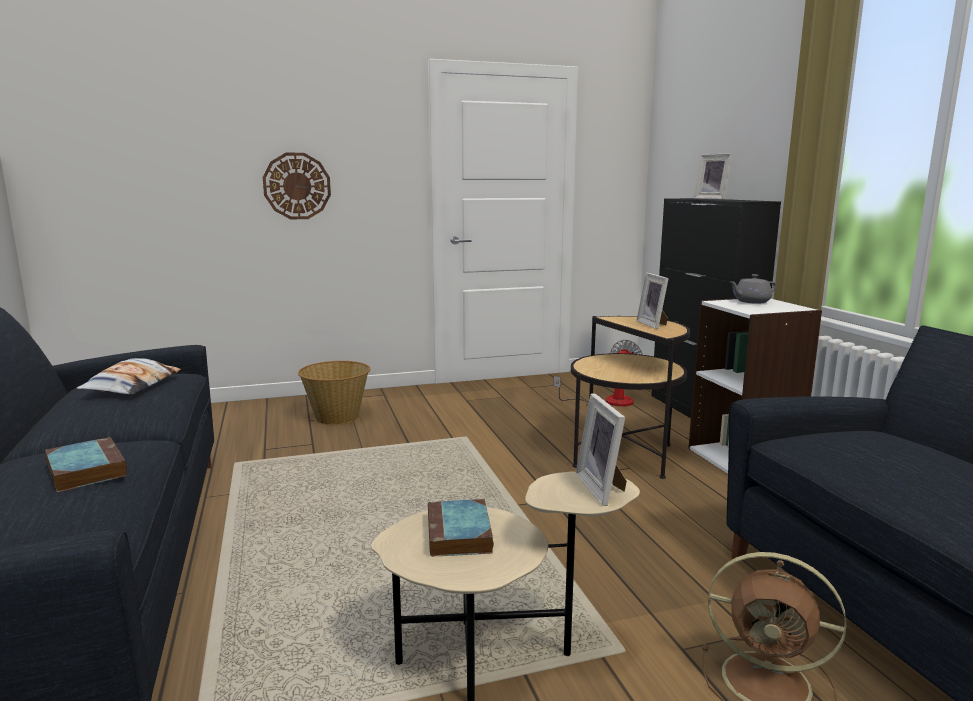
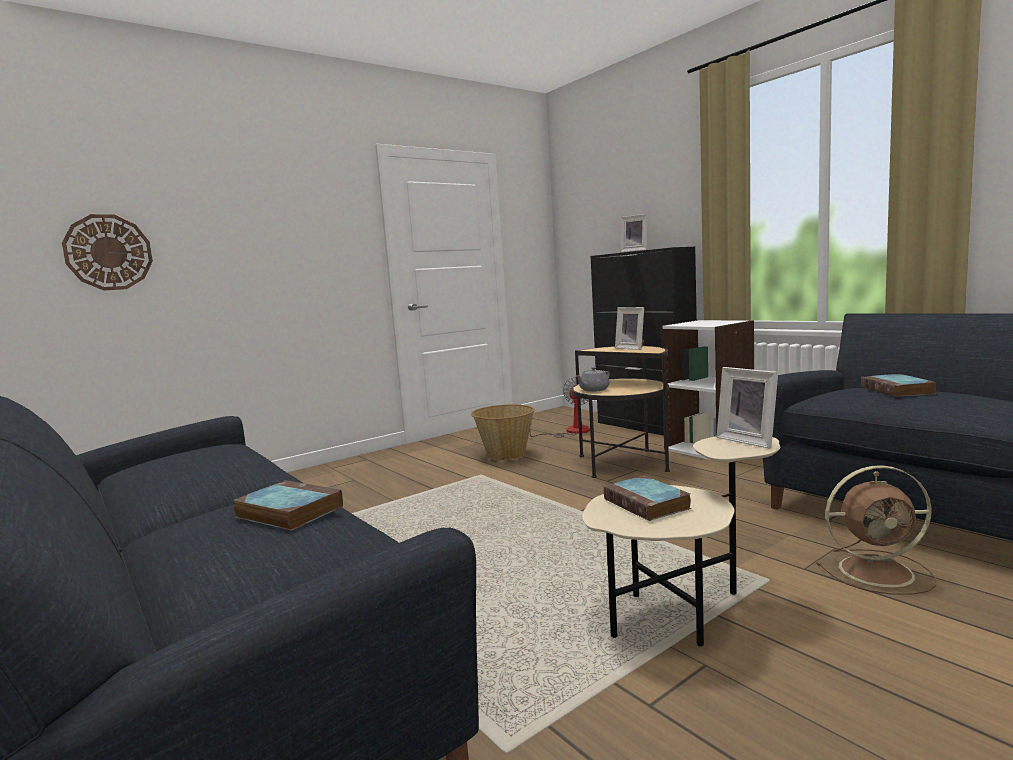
camera: 20 degrees left, 5 degrees down
(132, 386) = (202, 456): pillow -> none
(297, 186) = (264, 263): wall clock -> wall clock (108, 252)
(337, 417) = (340, 483): basket -> basket (505, 454)
(751, 301) = (697, 322): grey teapot -> grey teapot (593, 390)
(904, 454) = (898, 390): none -> book

